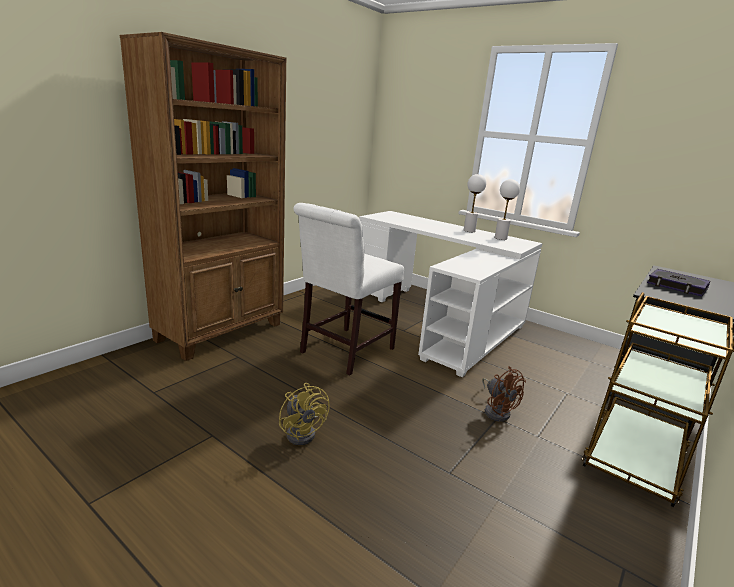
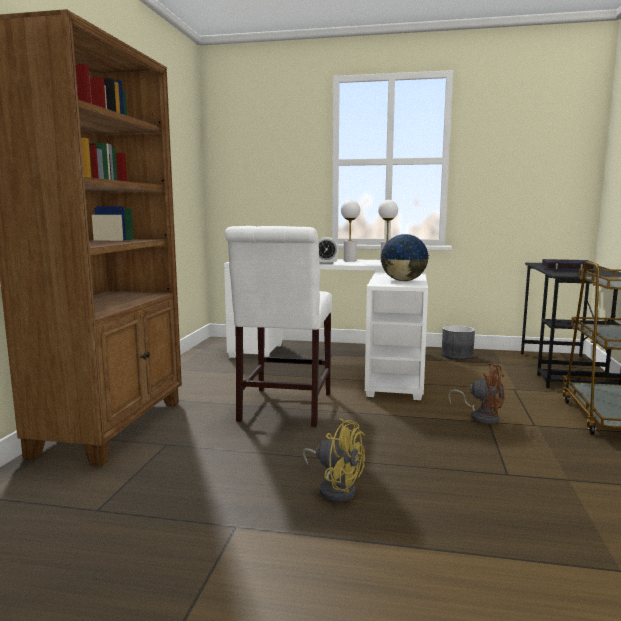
camera: 25 degrees left, 10 degrees down
(438, 232) = (326, 264): none -> alarm clock
(476, 266) = (404, 281): none -> globe
(554, 341) = (457, 355): none -> grey planter

